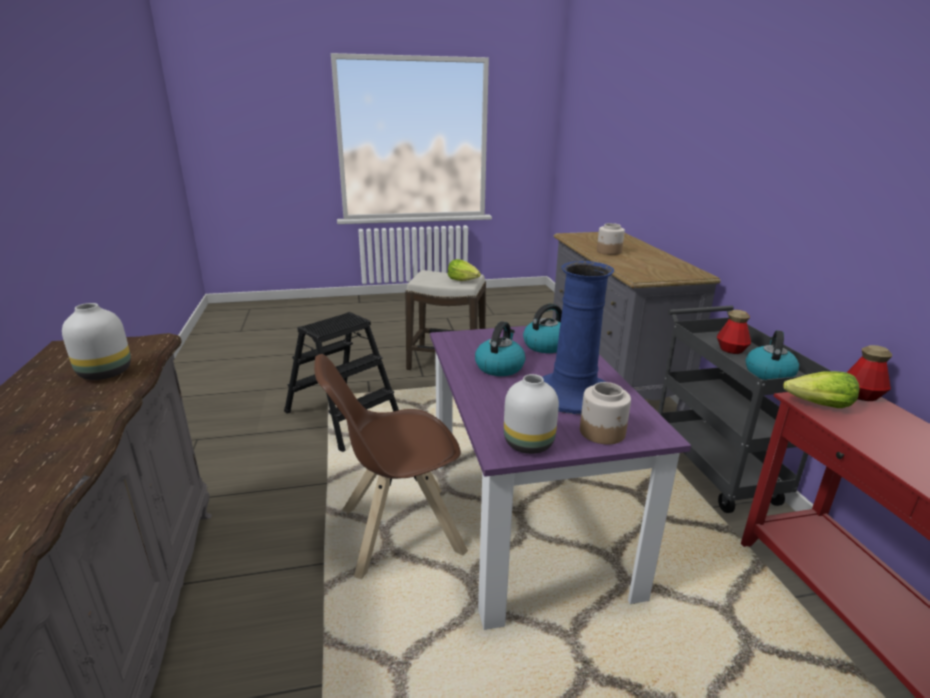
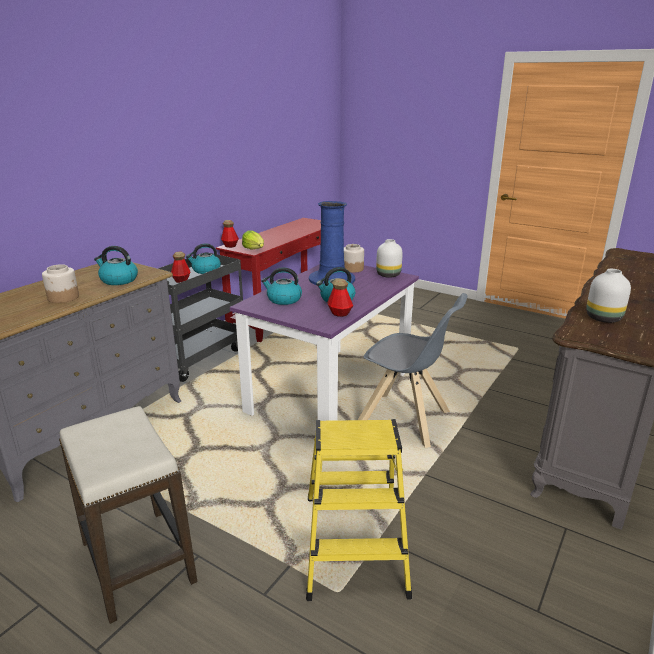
camera: 135 degrees left, 0 degrees up
(342, 417) = (354, 542): black step ladder -> yellow step ladder
(397, 531) = (406, 420): brown chair -> grey chair
(462, 352) = (340, 313): none -> bottle
(463, 280) = (115, 424): lettuce -> none
(631, 266) = (118, 280): none -> kettle

